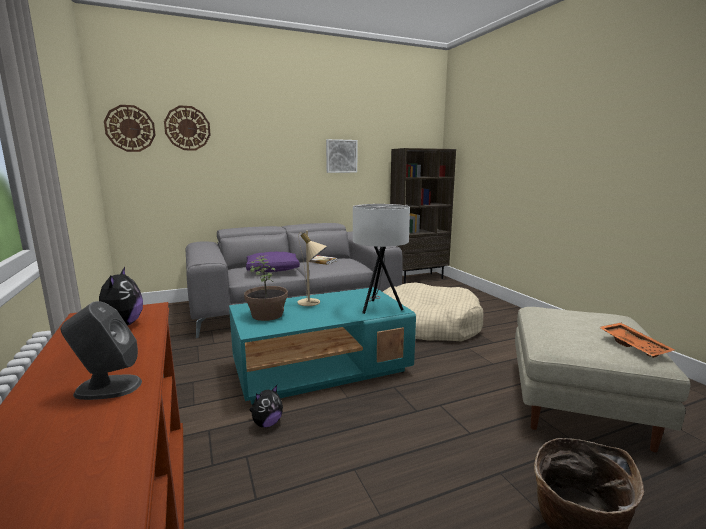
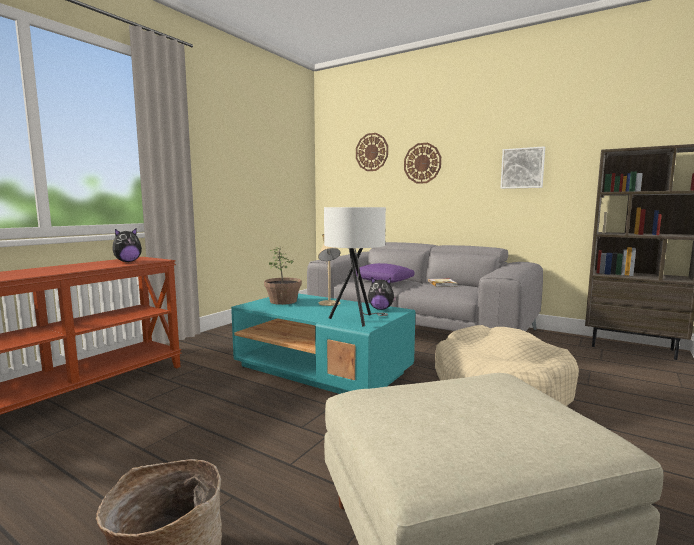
camera: 55 degrees right, 5 degrees down
(107, 387) = (43, 272): grey speaker -> none
(130, 128) = (335, 156): wall clock -> wall clock (422, 163)
(267, 423) = (224, 378): plush toy -> plush toy (381, 309)
(634, 345) = (443, 448): orange tray -> none

